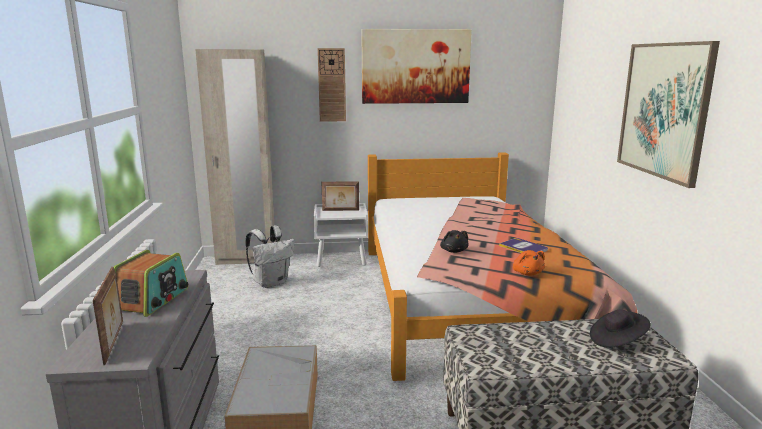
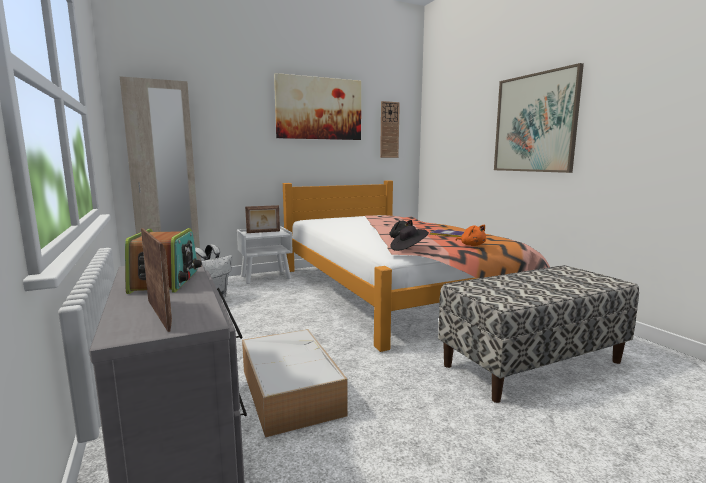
camera: 20 degrees left, 5 degrees down
(332, 85) = (249, 121): wall clock -> wall clock (389, 130)
(617, 341) = (571, 277): black hat -> black hat (408, 248)

